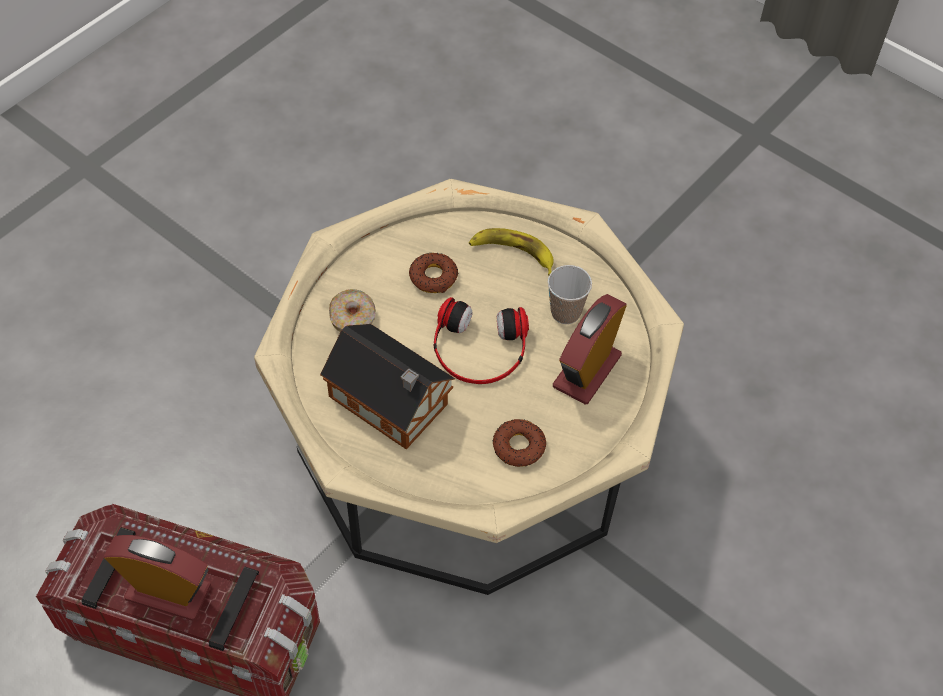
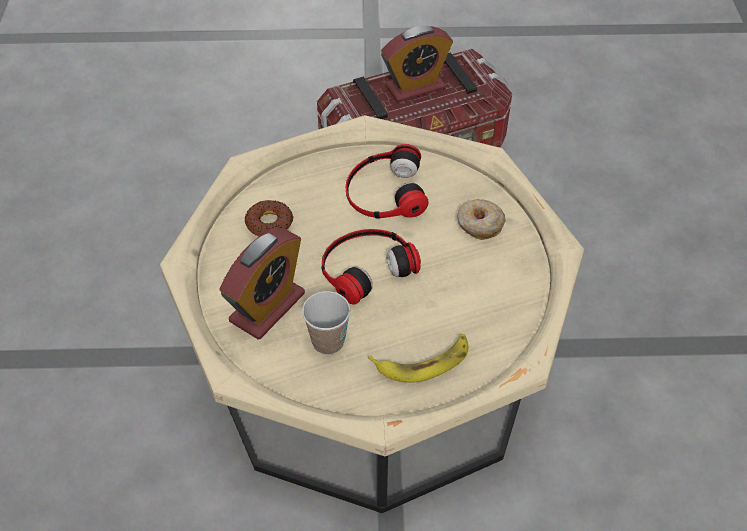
camera: 140 degrees right, 5 degrees down
(391, 404) = (385, 192): toy house -> headphones
(433, 277) = (461, 294): donut -> none
(587, 371) = (267, 307): alarm clock -> alarm clock turned 45 degrees clockwise

